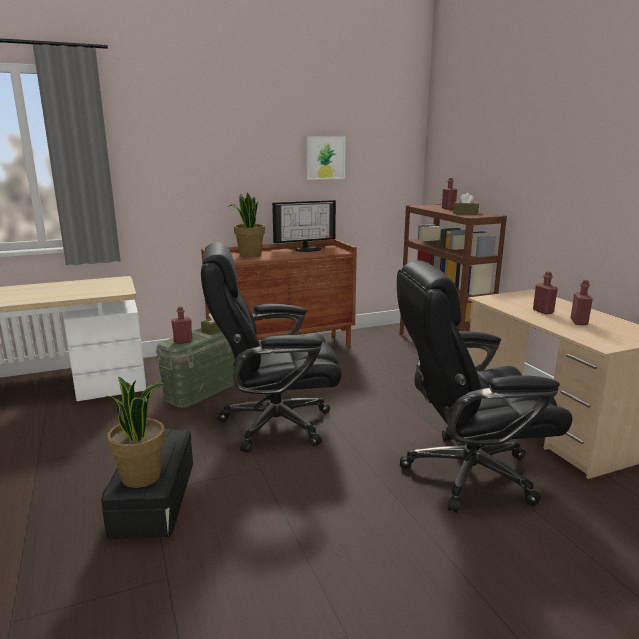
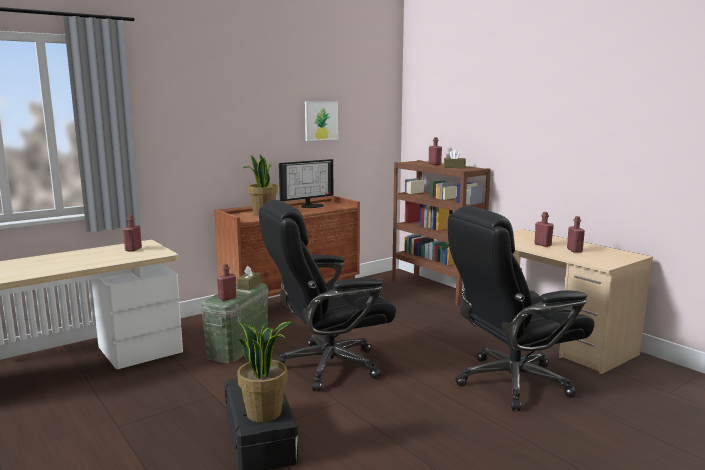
camera: 15 degrees left, 5 degrees down
(101, 285) = (133, 249): none -> red bottle

